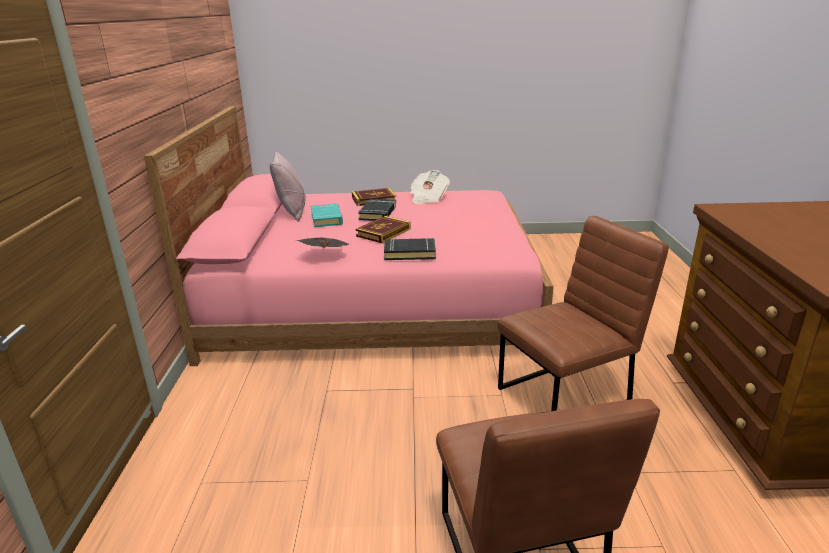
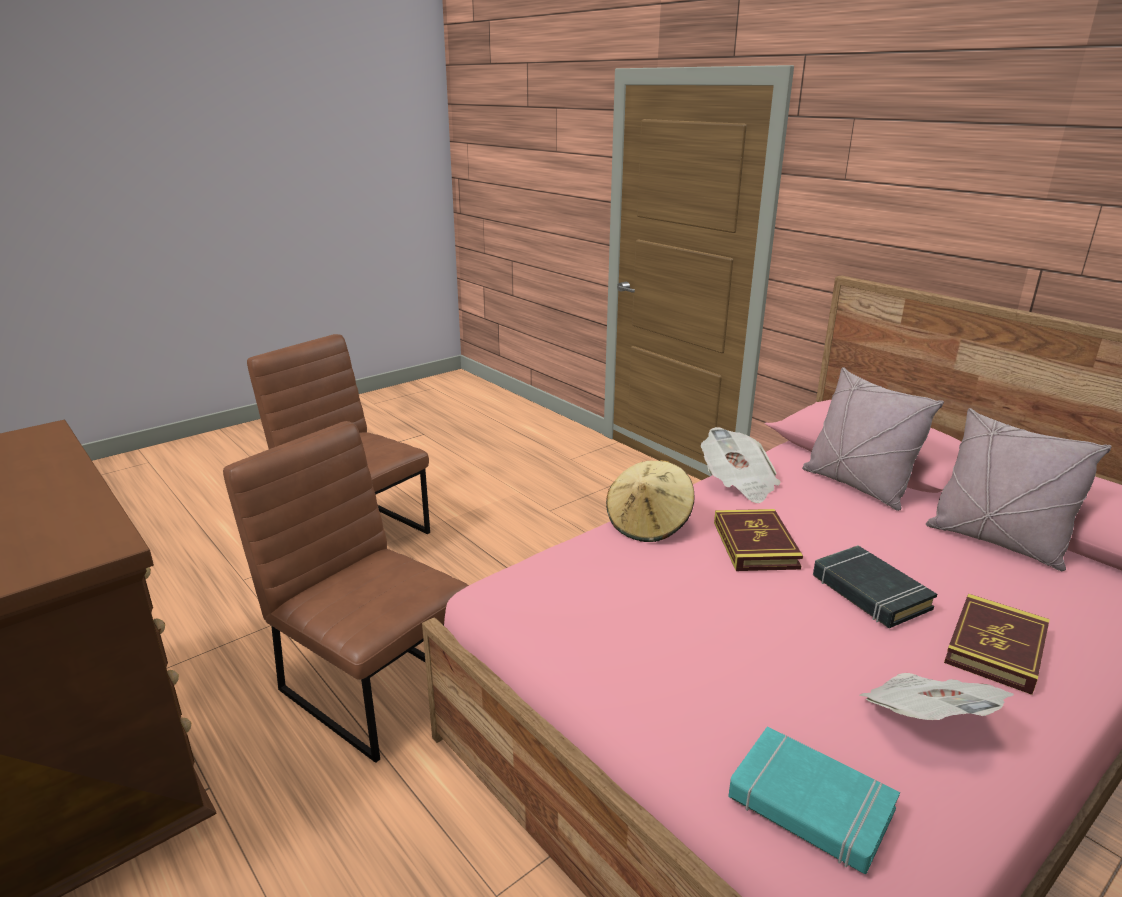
camera: 140 degrees right, 0 degrees up
(277, 239) = (856, 486): none -> purple pillow
(327, 218) = (908, 547): turquoise book -> turquoise book (809, 805)
(410, 253) = (649, 524): black book -> beige hat
(567, 394) = (373, 684): brown chair -> brown chair turned 105 degrees clockwise

